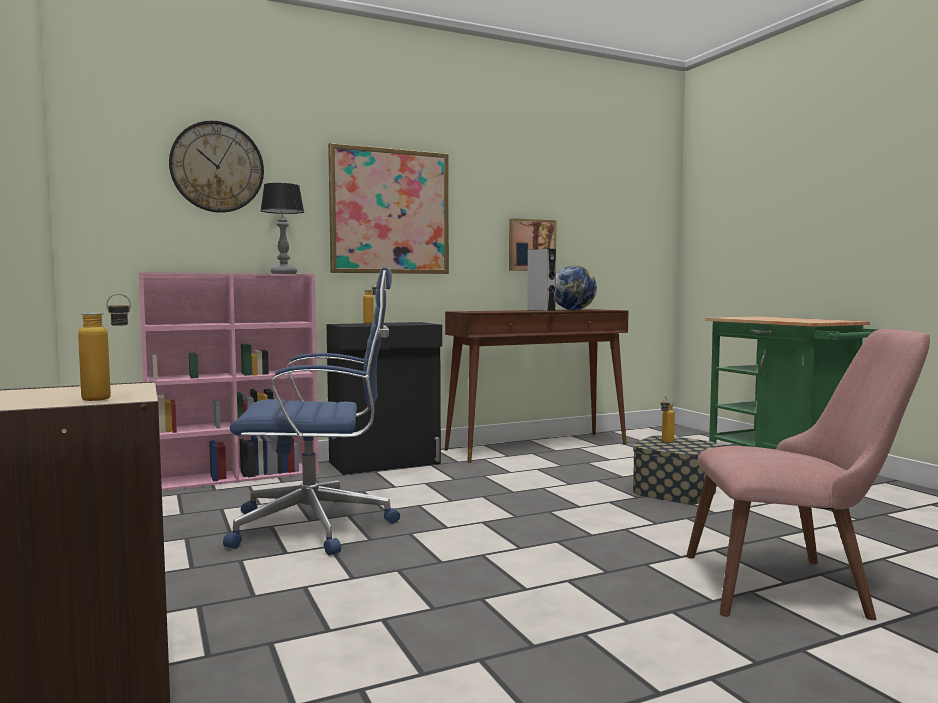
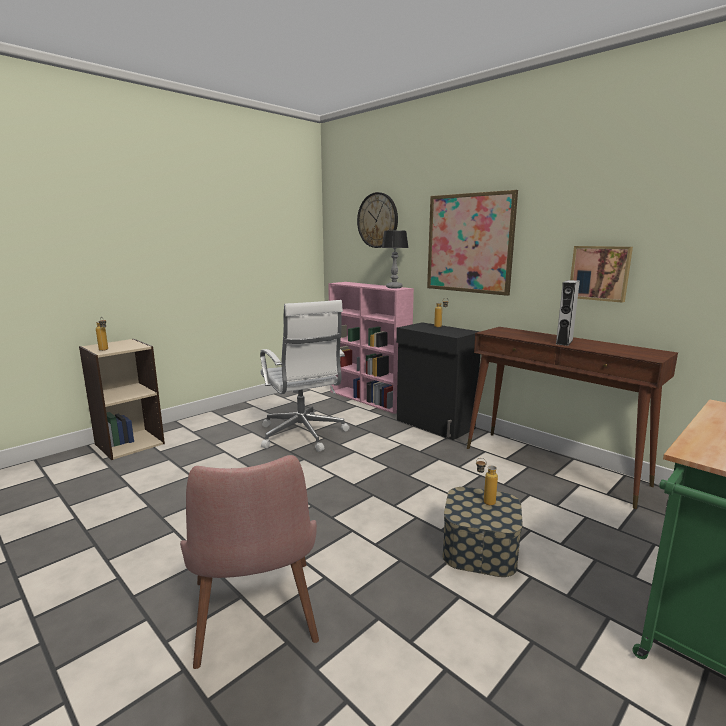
camera: 70 degrees right, 10 degrees up
(317, 526) = (303, 435): blue office chair -> white office chair
(573, 310) = (610, 348): globe -> none

